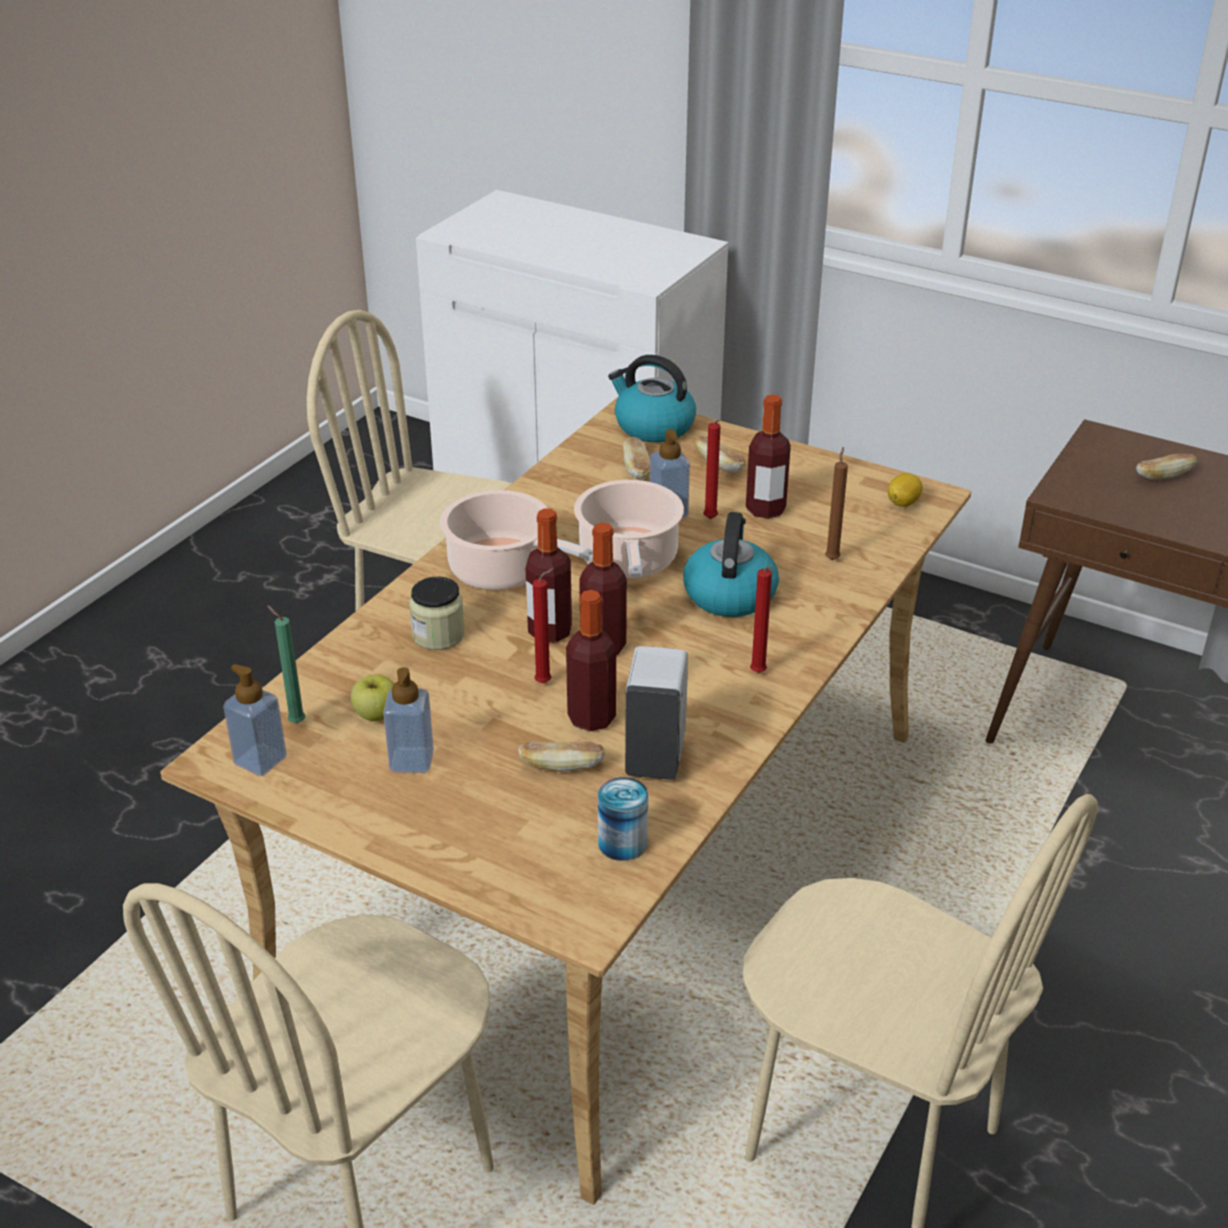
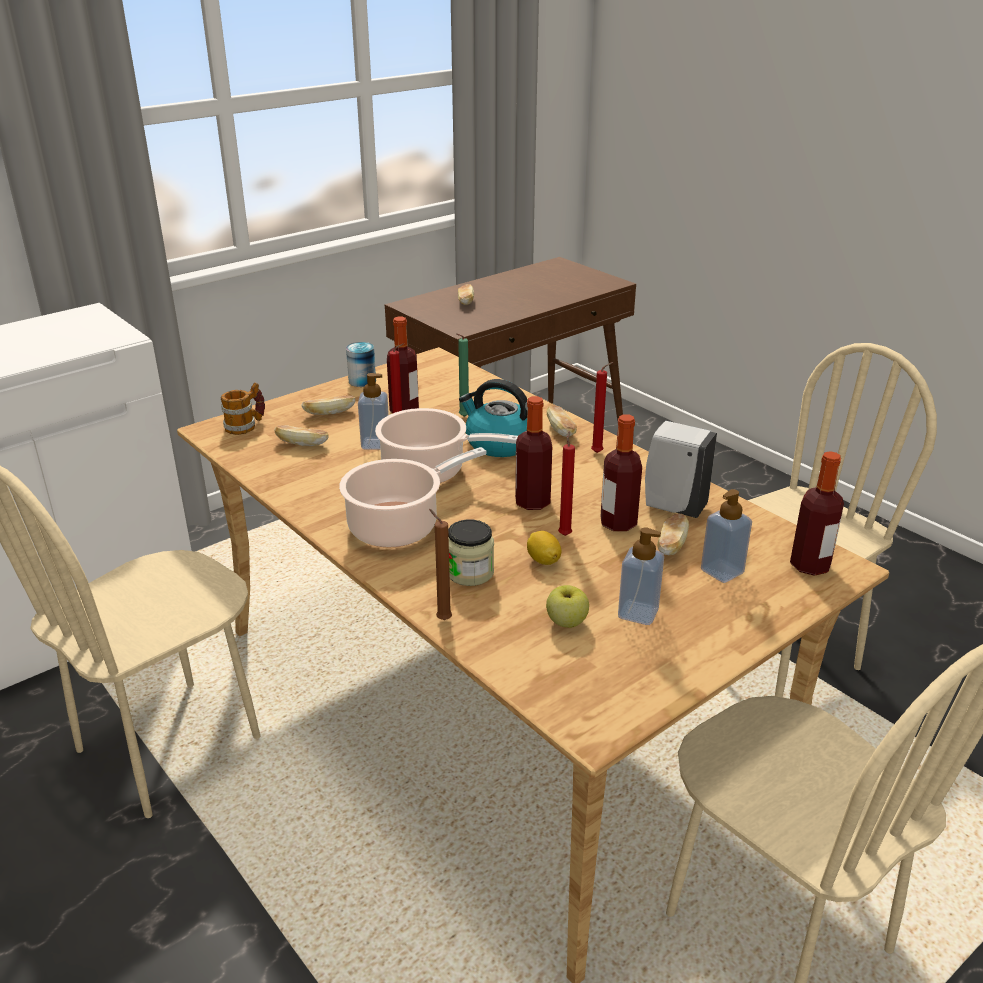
camera: 70 degrees left, 5 degrees down
(260, 760) = (604, 698): soap dispenser -> soap dispenser (722, 571)
(294, 722) = (555, 670): green candle -> green candle (462, 417)
(550, 631) = (499, 520): bottle -> bottle (810, 565)
(622, 843) = (764, 537): can -> can (362, 381)
(653, 426) = (246, 426): kettle -> mug
(799, 633) = (561, 430): none -> bread
(832, 558) = (483, 402): brown candle -> brown candle (442, 619)
(903, 503) = (436, 367): lemon -> lemon (543, 560)

